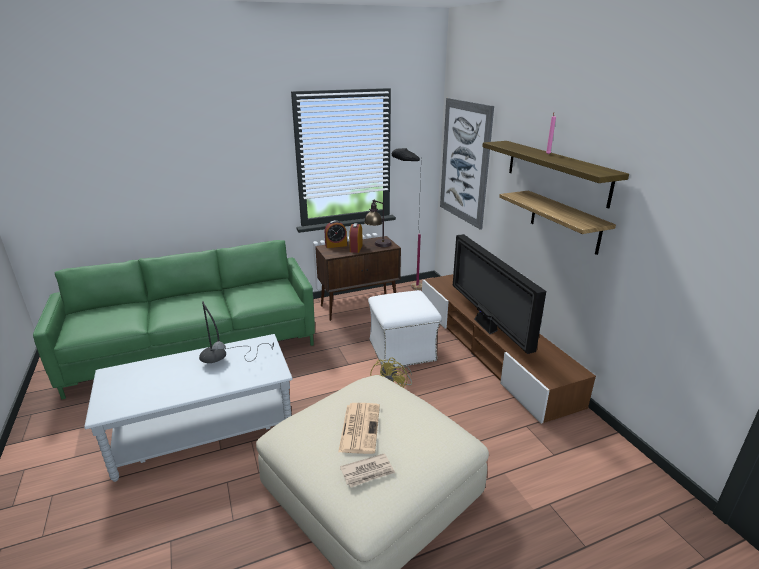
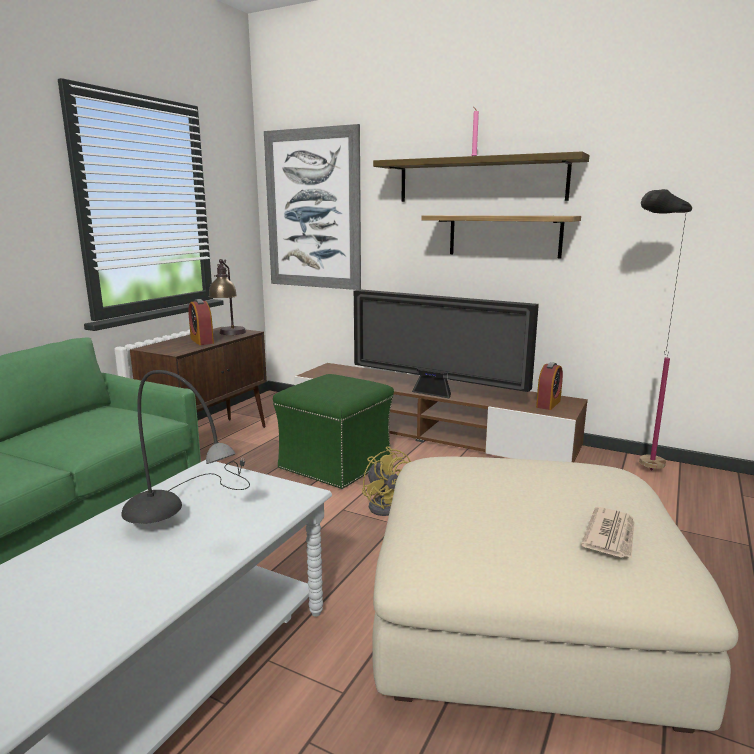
camera: 40 degrees left, 10 degrees down
(336, 245) = (164, 343): alarm clock -> alarm clock (548, 404)
(359, 427) = (515, 501): newspaper -> none
(403, 350) = (336, 463): white ottoman -> green ottoman
(406, 289) = (251, 408): black floor lamp -> black floor lamp (636, 474)

